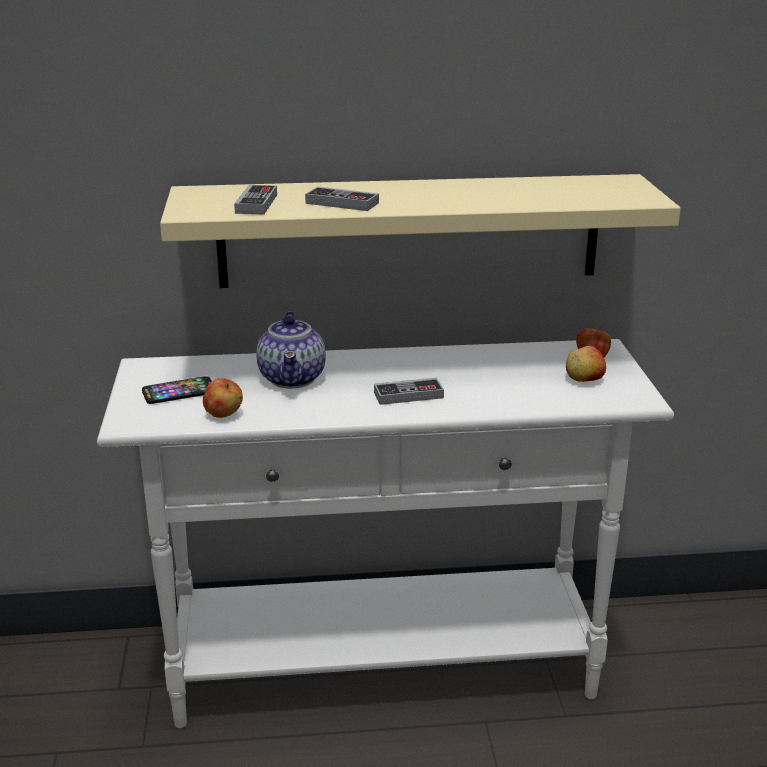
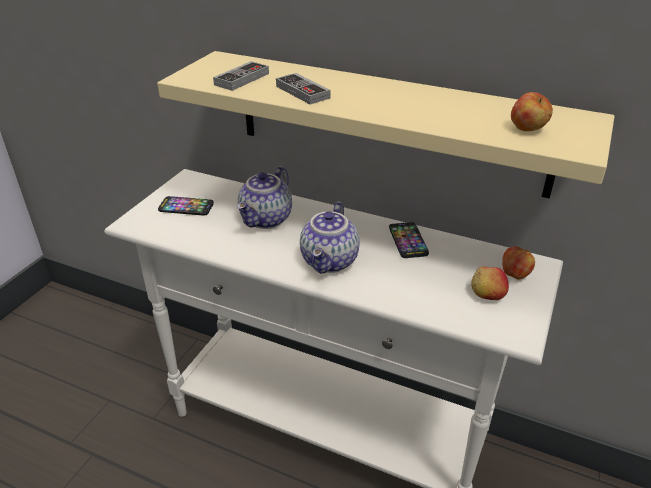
camera: 30 degrees right, 10 degrees up
(224, 415) = (192, 236): apple -> apple (527, 129)
(408, 395) = (330, 261): game controller -> teapot
(465, 359) = (408, 241): none -> phone

